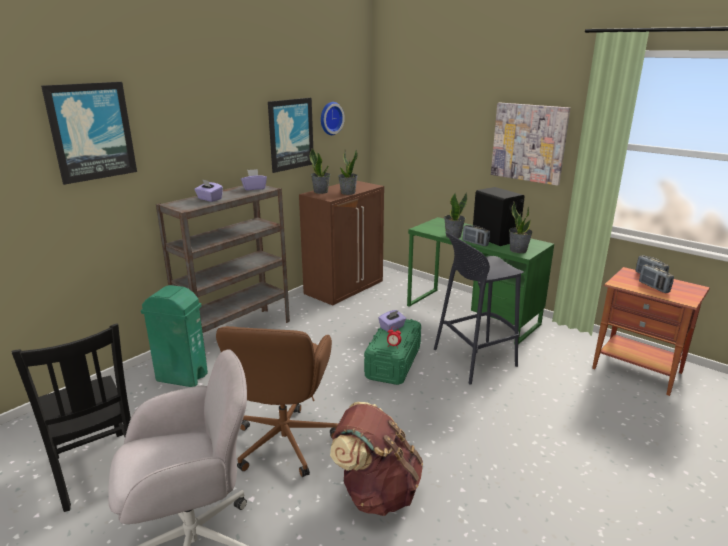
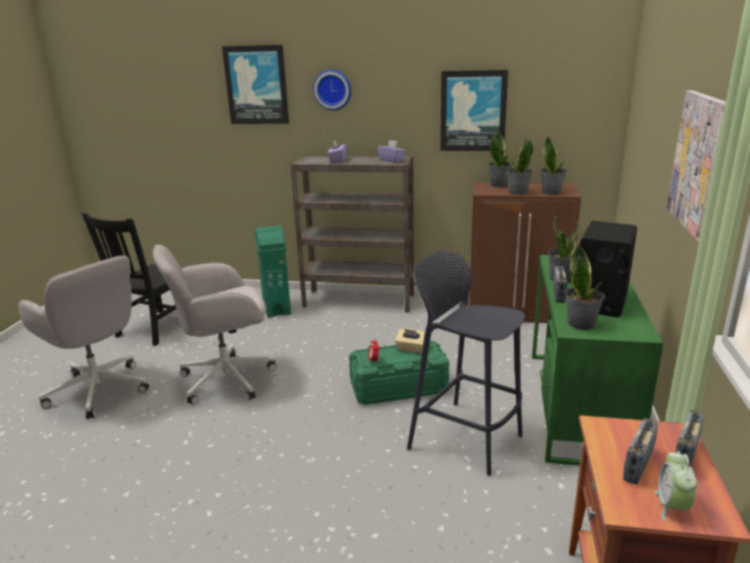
camera: 60 degrees right, 0 degrees up
(284, 443) = (225, 380): brown office chair -> grey office chair
(330, 118) = (542, 98): wall clock -> wall clock (333, 89)
(364, 188) = (551, 192): none -> potted plant
(376, 492) = (189, 445): brown backpack -> none
(392, 327) = (411, 349): purple tissue box -> beige tissue box
(686, 292) = (671, 506): none -> alarm clock

